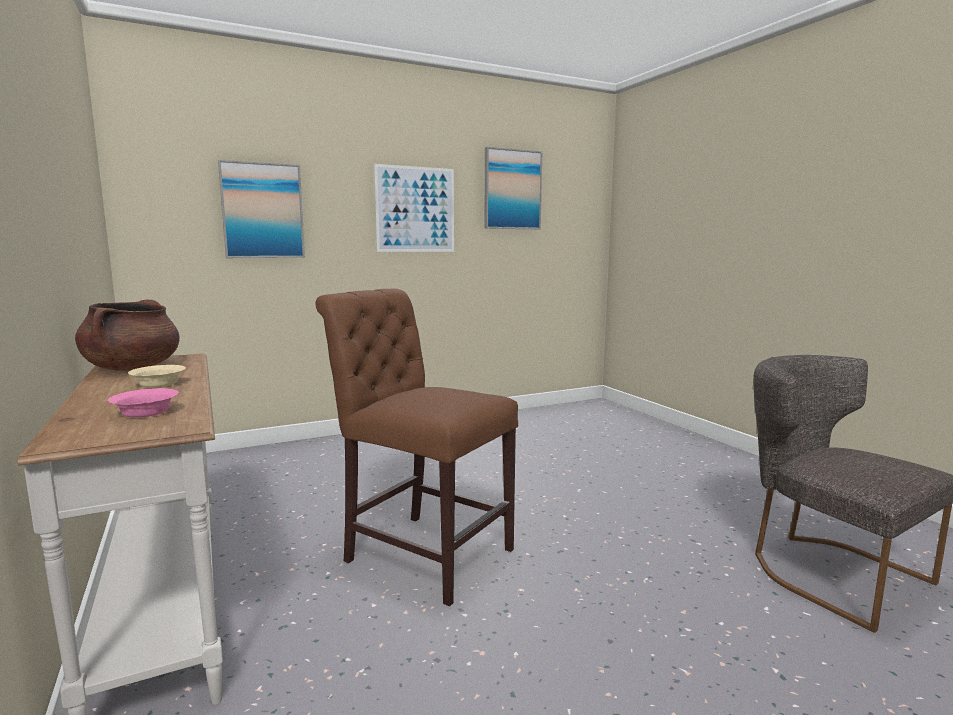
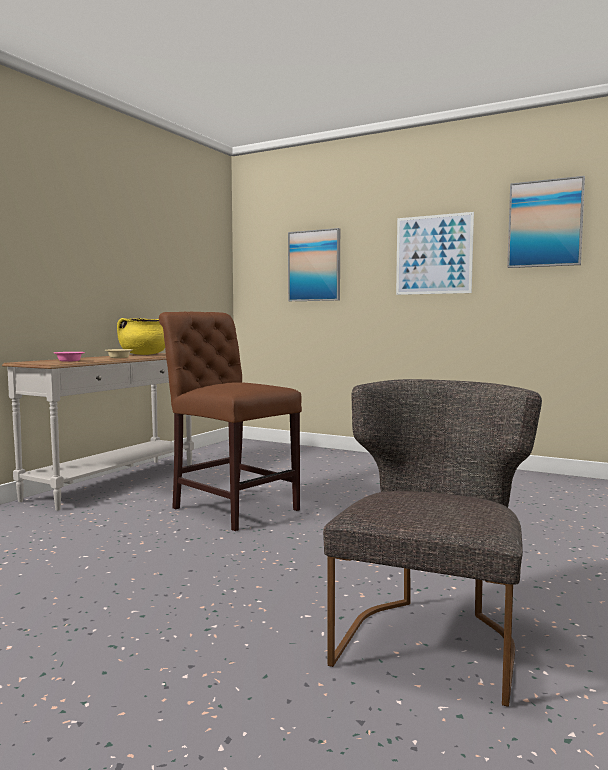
camera: 55 degrees right, 5 degrees down
(133, 368) = (144, 354): brown cooking pot -> yellow cooking pot
(422, 552) = (231, 507): brown chair -> brown chair turned 45 degrees counterclockwise

